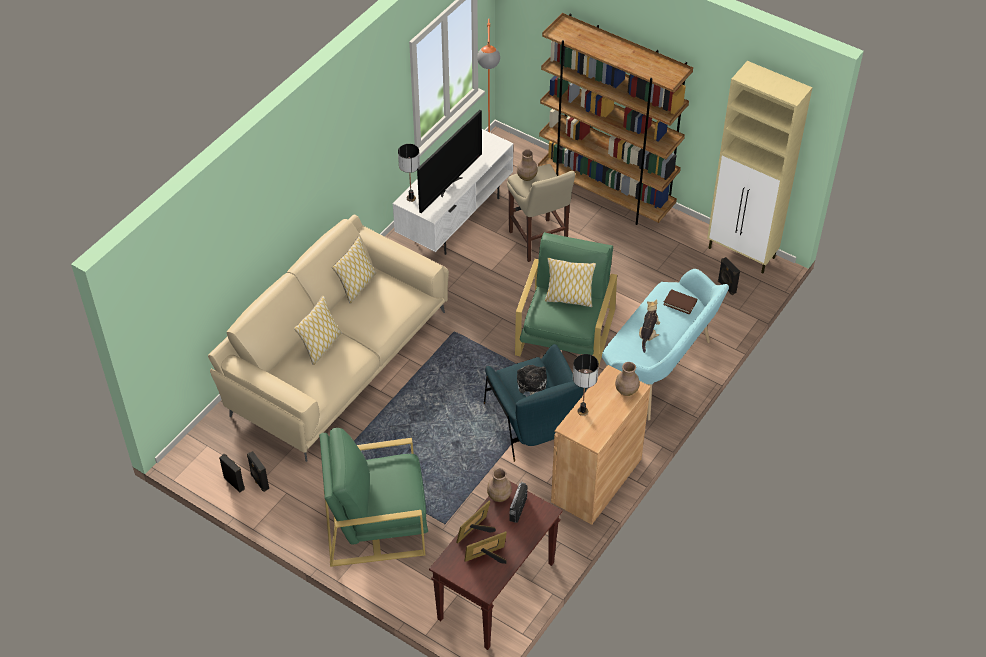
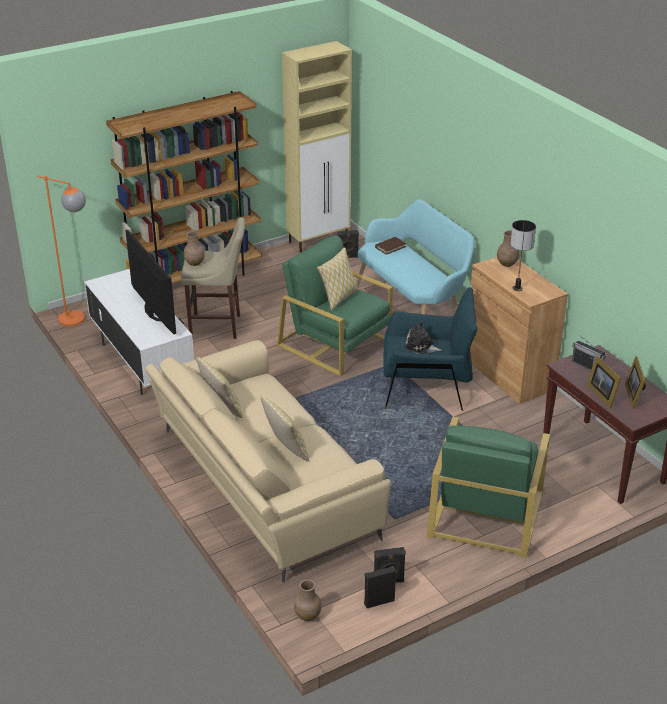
camera: 65 degrees left, 15 degrees down
(411, 198) = (145, 338): table lamp -> none
(499, 496) = (567, 371): brown vase -> brown vase (308, 615)
(648, 334) = (413, 270): plush toy -> none

